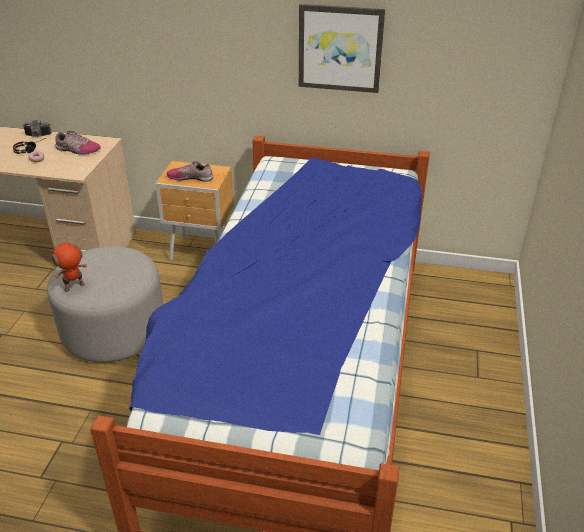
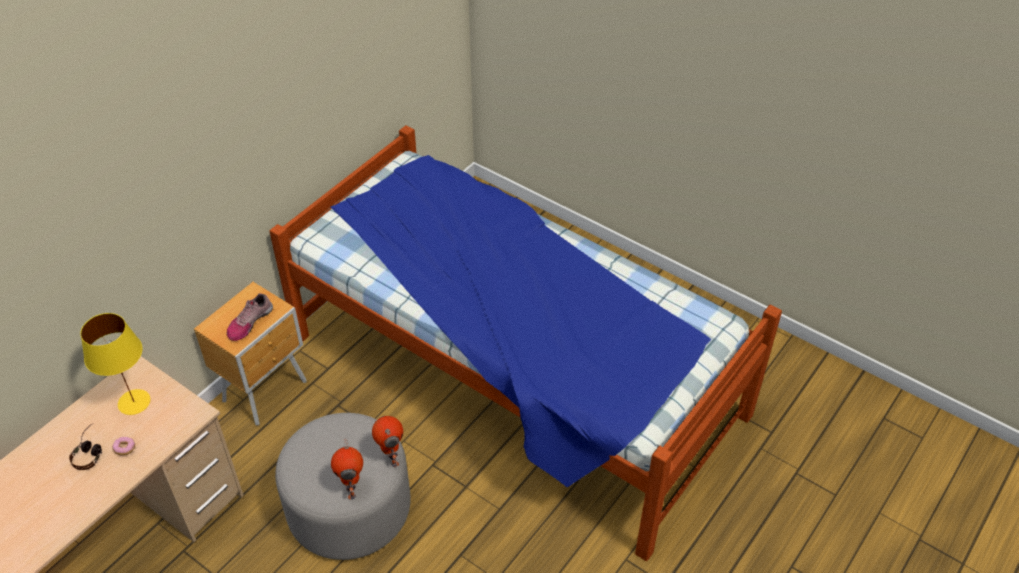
camera: 65 degrees left, 10 degrees up
(37, 136) = (51, 439): camera -> none
(77, 150) = (133, 402): shoe -> yellow table lamp
(113, 296) = (390, 457): none -> toy robot
(340, 48) = (318, 89): picture -> none

